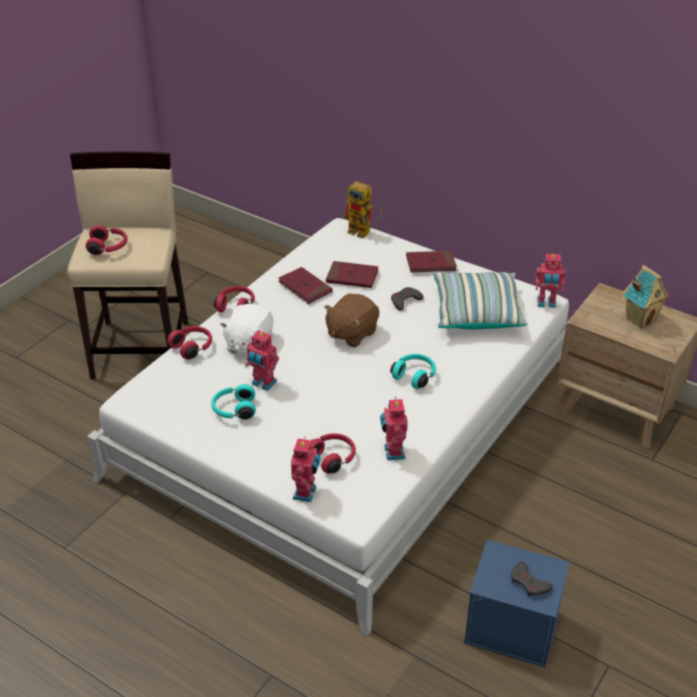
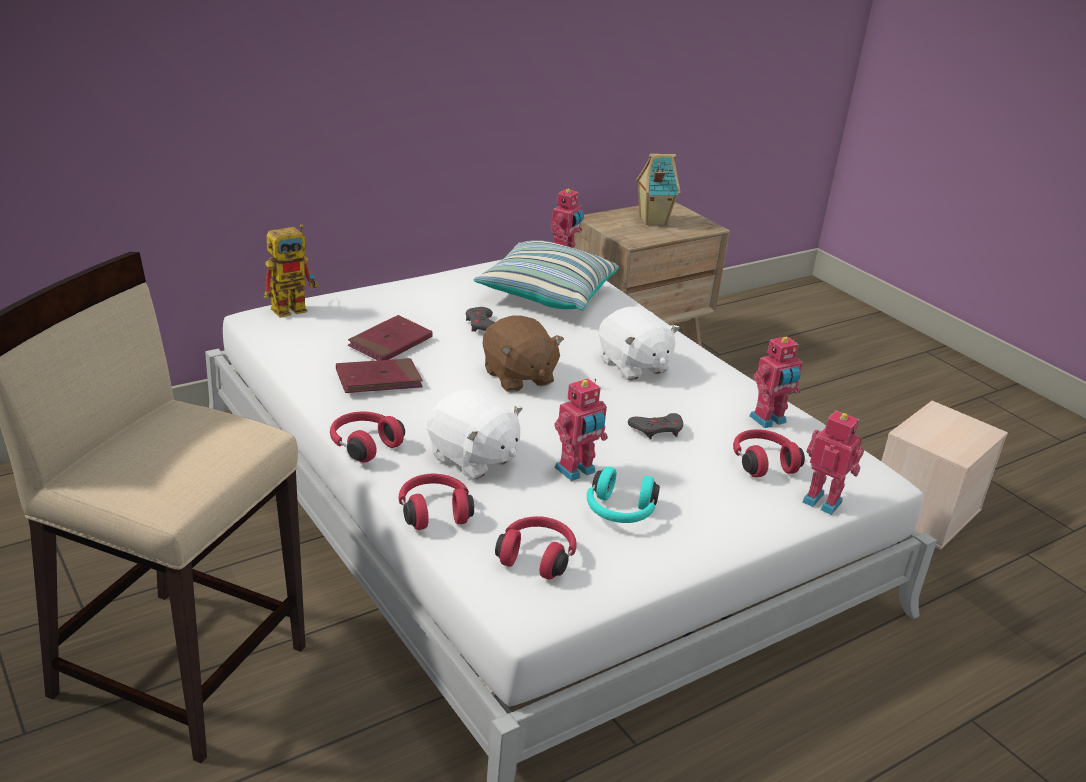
camera: 70 degrees left, 10 degrees down
(108, 247) = (166, 465): red headphones -> red headphones (537, 557)
(392, 452) = (769, 420): toy robot -> toy robot turned 45 degrees counterclockwise
(414, 376) = (633, 366): turquoise headphones -> white plush toy
(431, 264) = (421, 289): red book -> none
(513, 626) = (923, 510): blue storage box -> beige storage box
(529, 583) = (959, 430): grey game controller -> grey game controller (657, 429)

